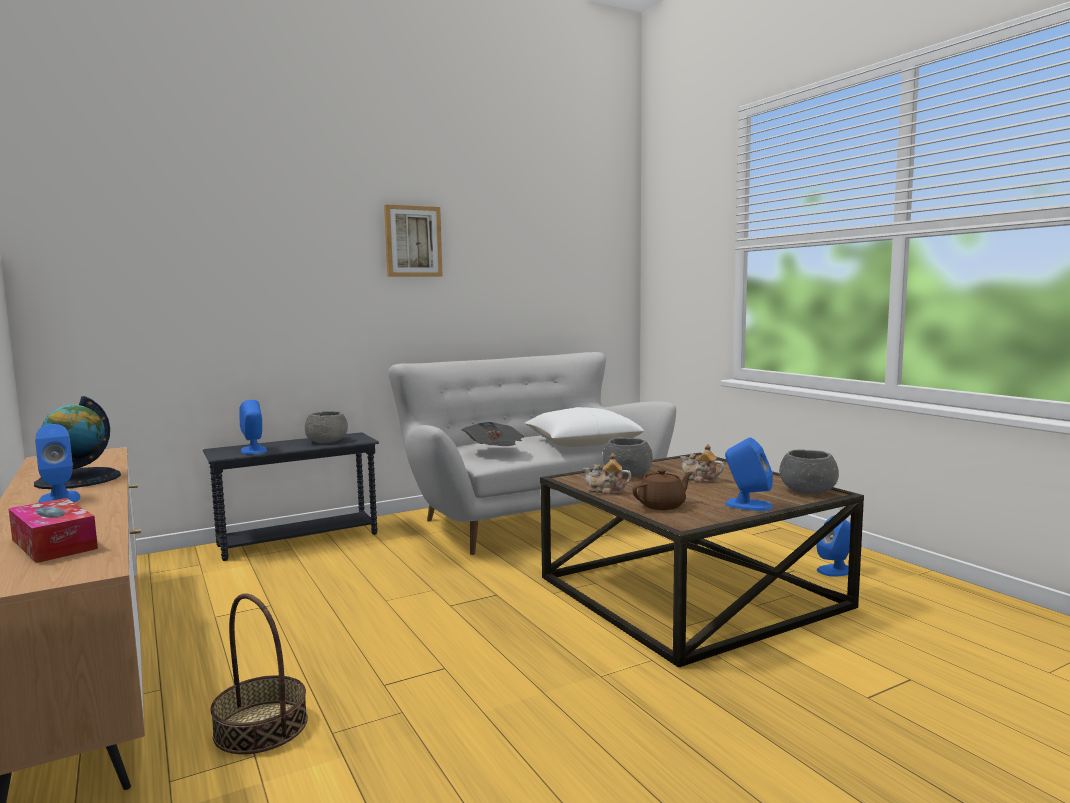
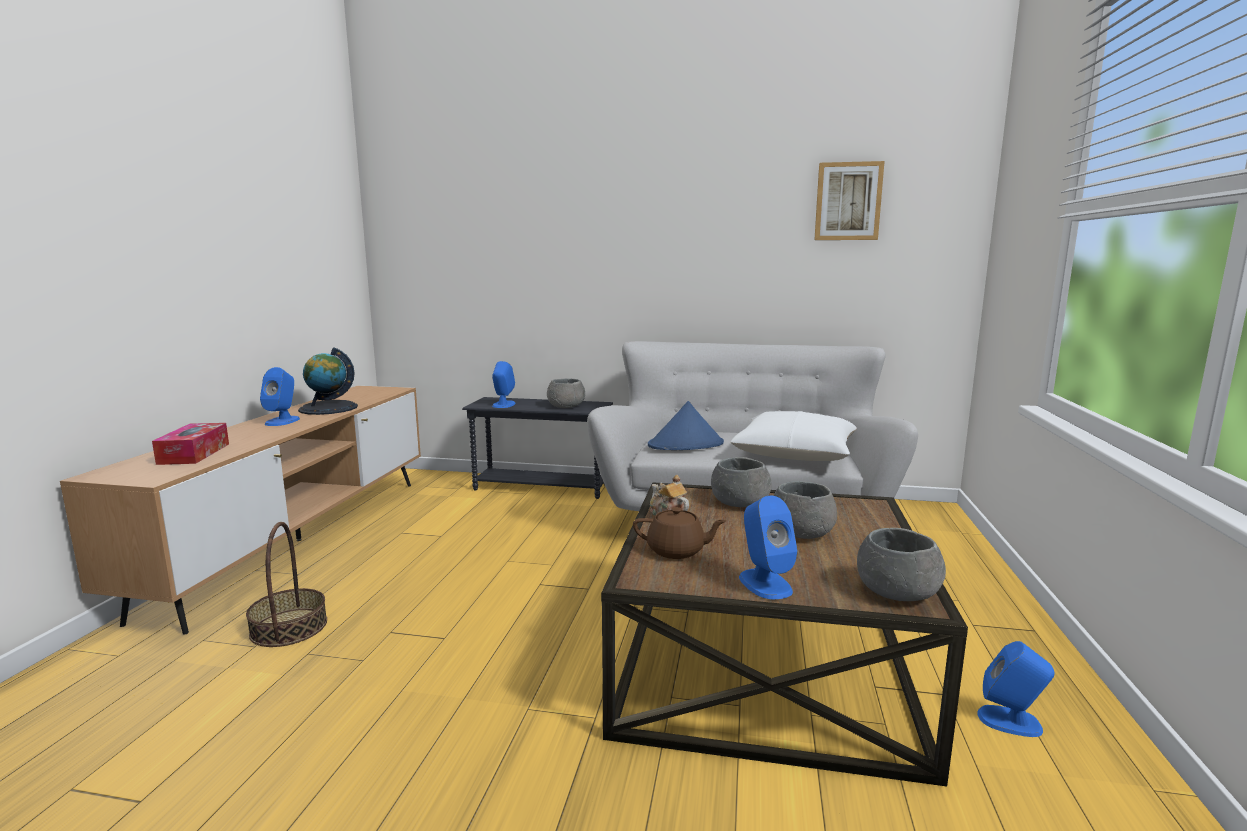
camera: 40 degrees right, 5 degrees up
(413, 241) = (676, 216): picture -> picture (848, 201)
(495, 452) = (686, 445): newspaper -> blue hat
(700, 479) = (801, 532): teapot -> grey bowl

